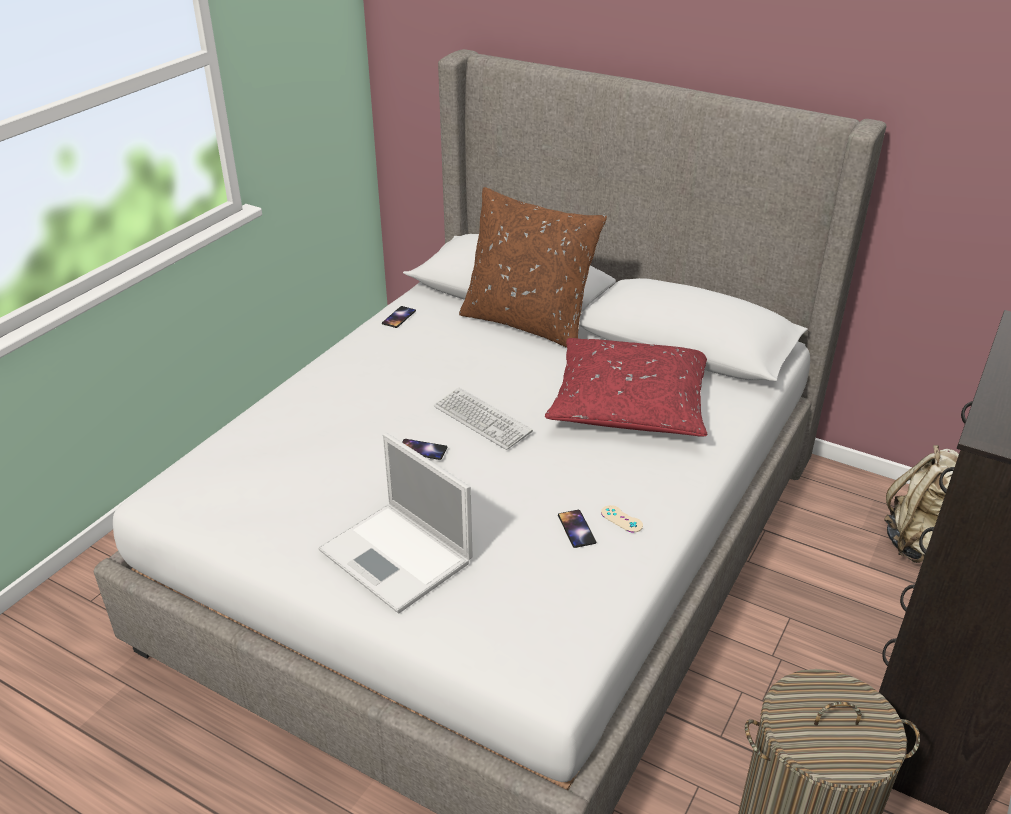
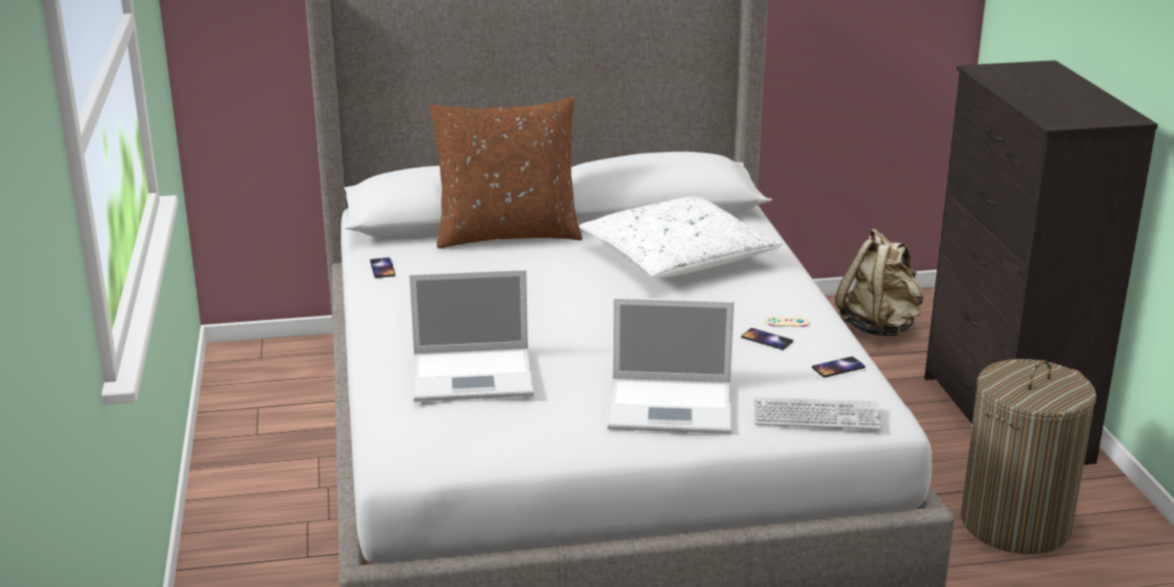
camera: 40 degrees left, 10 degrees down
(304, 447) = (475, 375): none -> laptop
(422, 450) = (575, 340): phone -> phone (838, 368)
(482, 420) = (586, 306): keyboard -> keyboard (816, 416)
(629, 403) = (677, 257): red pillow -> white pillow

